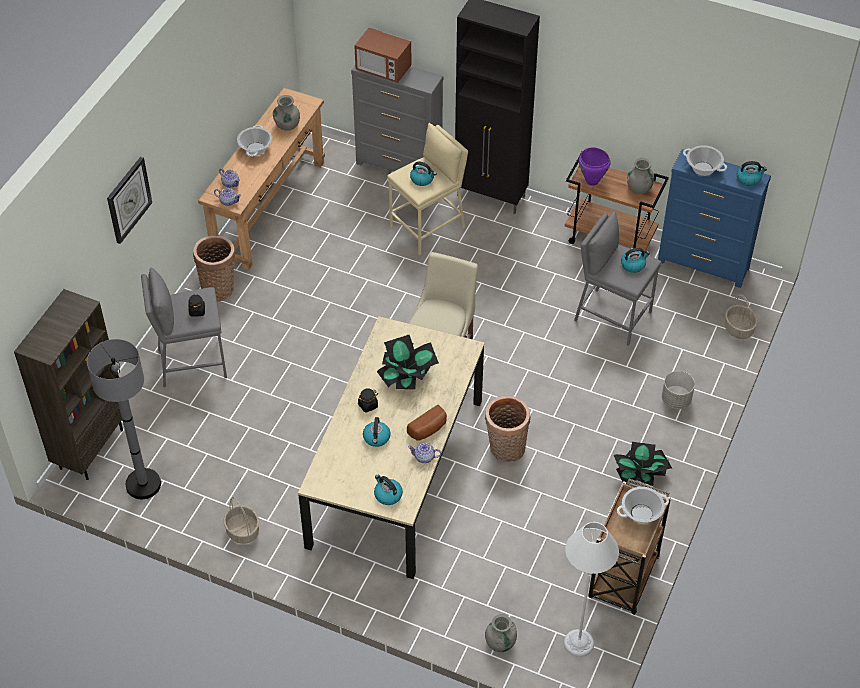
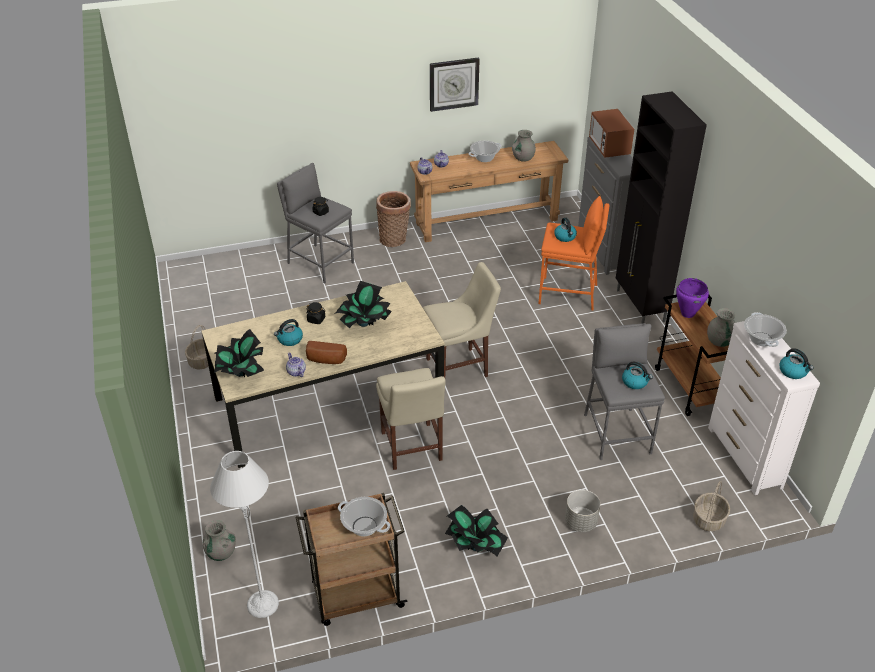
camera: 50 degrees right, 10 degrees down
(91, 448) = (207, 264): brown bookcase -> none
(128, 199) = (318, 99): wall clock -> wall clock (453, 84)
(143, 484) = (199, 299): grey floor lamp -> none
(387, 495) = (241, 373): kettle -> potted plant
(428, 227) = (568, 294): beige stool -> orange stool
(505, 450) = (412, 449): basket -> beige chair
(704, 265) = (744, 457): blue dresser -> white dresser

